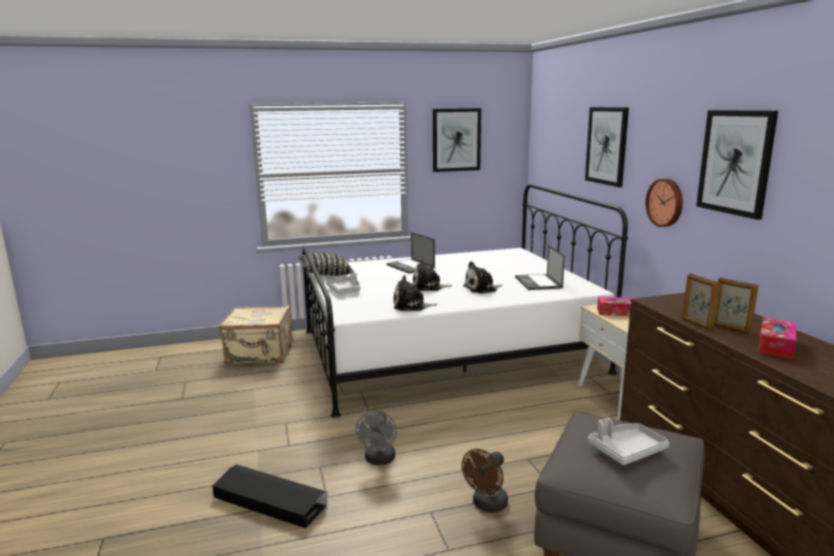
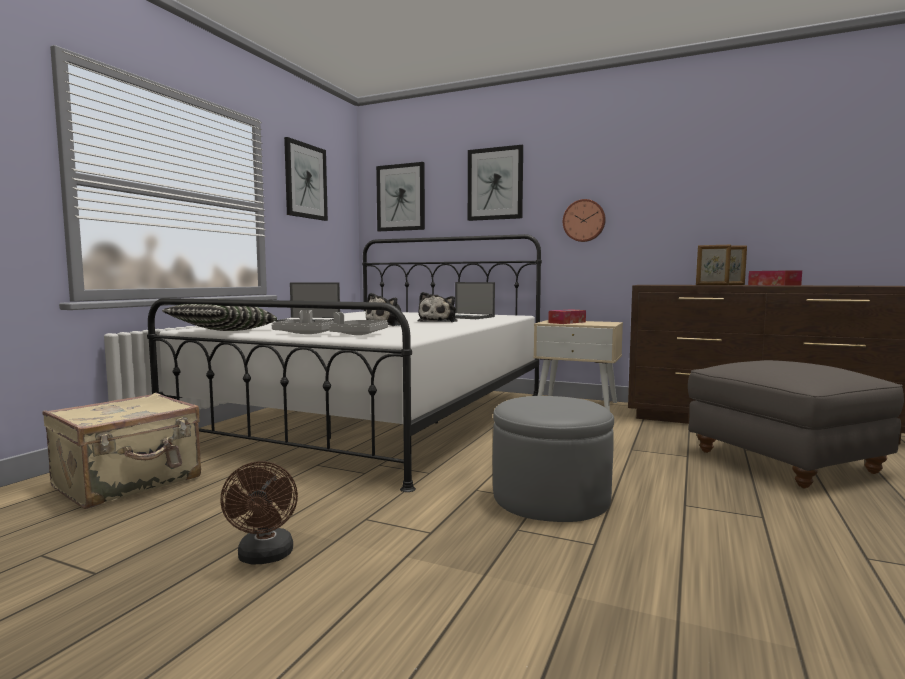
camera: 50 degrees left, 10 degrees down
(269, 501) = (563, 583): black storage box -> none
(379, 460) = (550, 497): grey fan -> grey ottoman
(411, 306) = (427, 331): plush toy -> none
(487, 505) = (695, 482): brown fan -> brown fan (265, 557)
(626, 450) = (798, 364): grey tray -> grey tray (359, 335)
(735, 162) = (661, 174): picture -> picture (401, 197)

